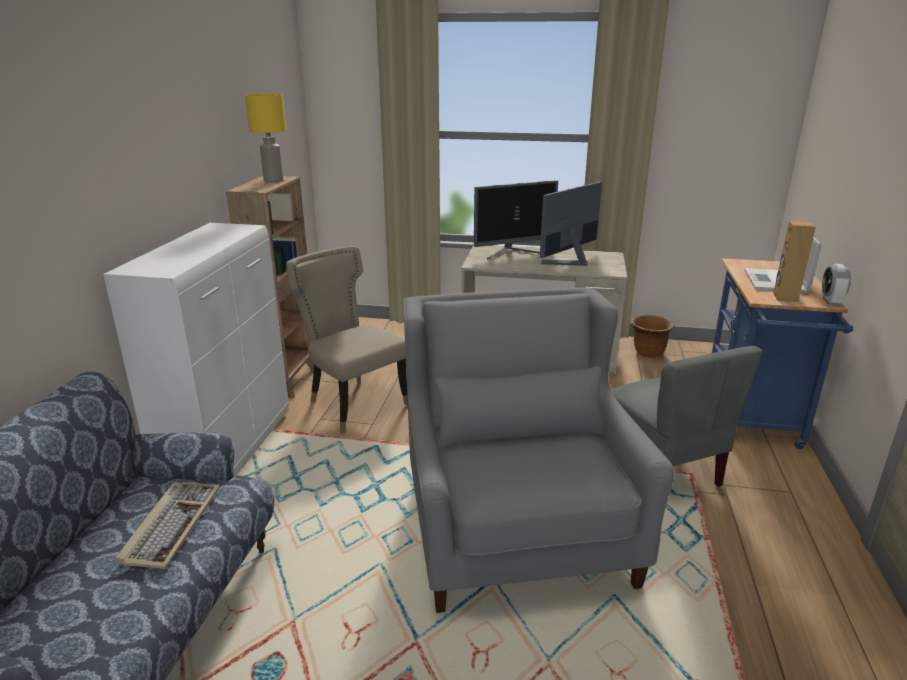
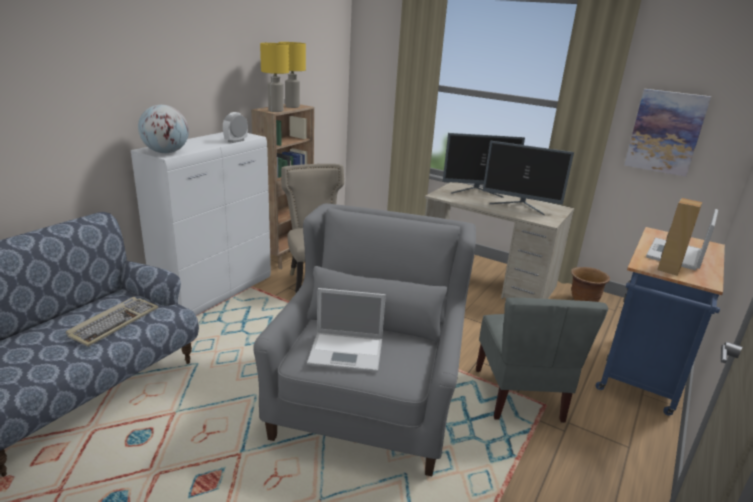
camera: 20 degrees right, 0 degrees up
(161, 268) = (166, 152): none -> globe
(261, 188) = (276, 111): none -> yellow table lamp
(524, 472) = (347, 352): none -> laptop
(571, 261) = (520, 207): monitor -> monitor turned 135 degrees counterclockwise
(705, 154) = (665, 132): none -> picture
(831, 301) = (712, 282): alarm clock -> alarm clock (236, 141)

